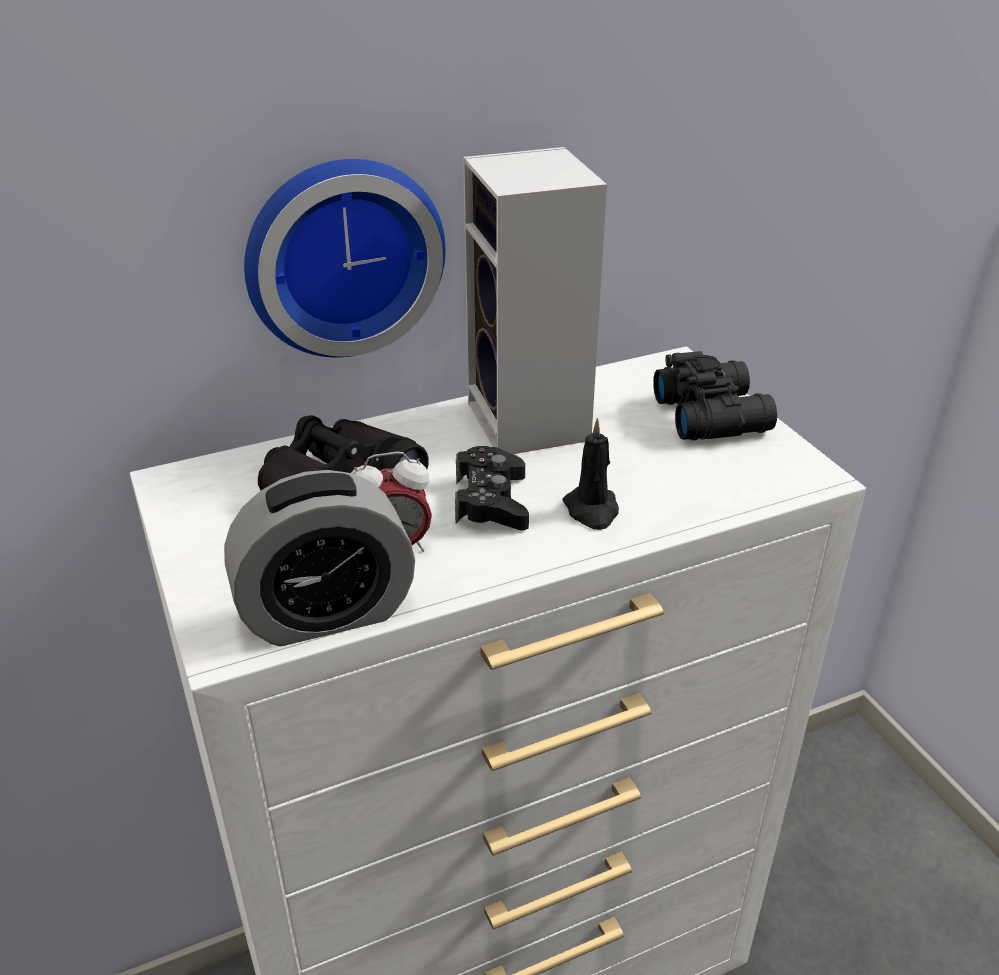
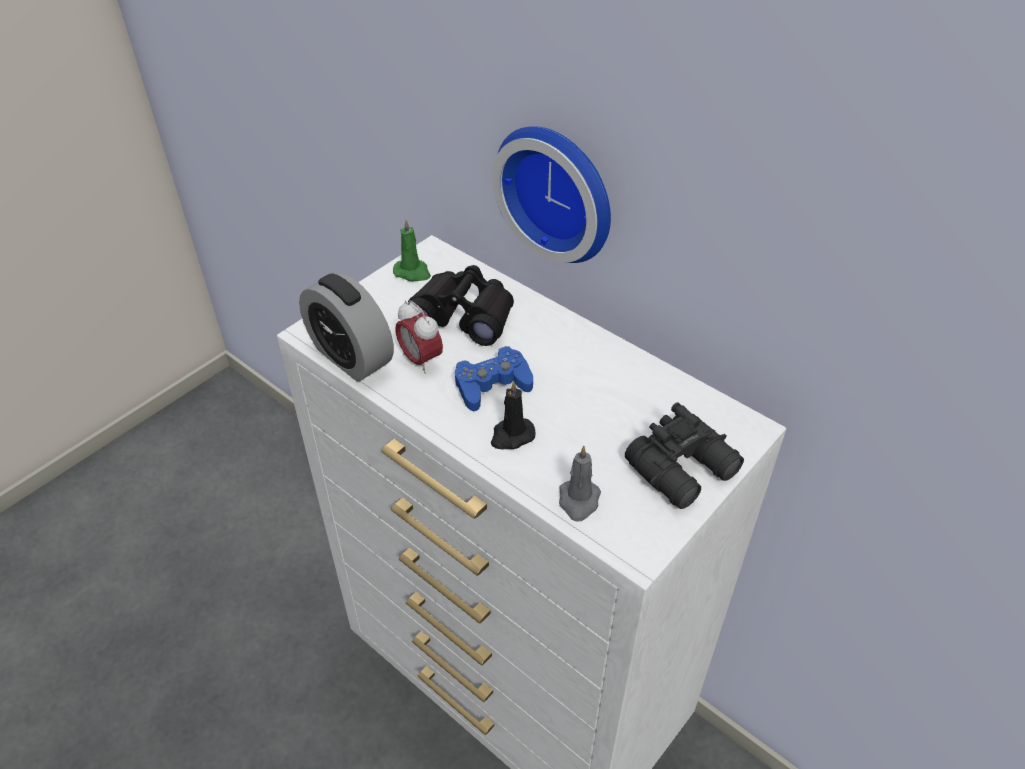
camera: 65 degrees right, 10 degrees up
(196, 508) = (412, 272): none -> green candle
(491, 501) = (492, 385): black game controller -> blue game controller
(532, 423) = (597, 374): speaker -> none
(724, 492) = (579, 501): none -> grey candle

